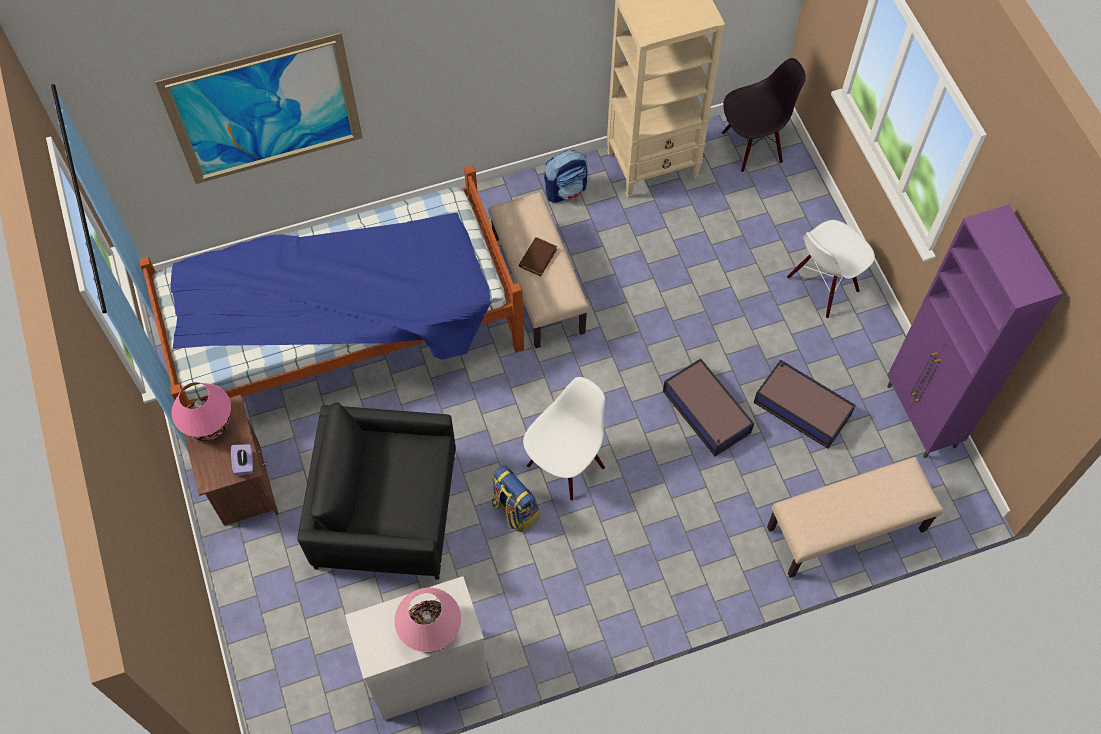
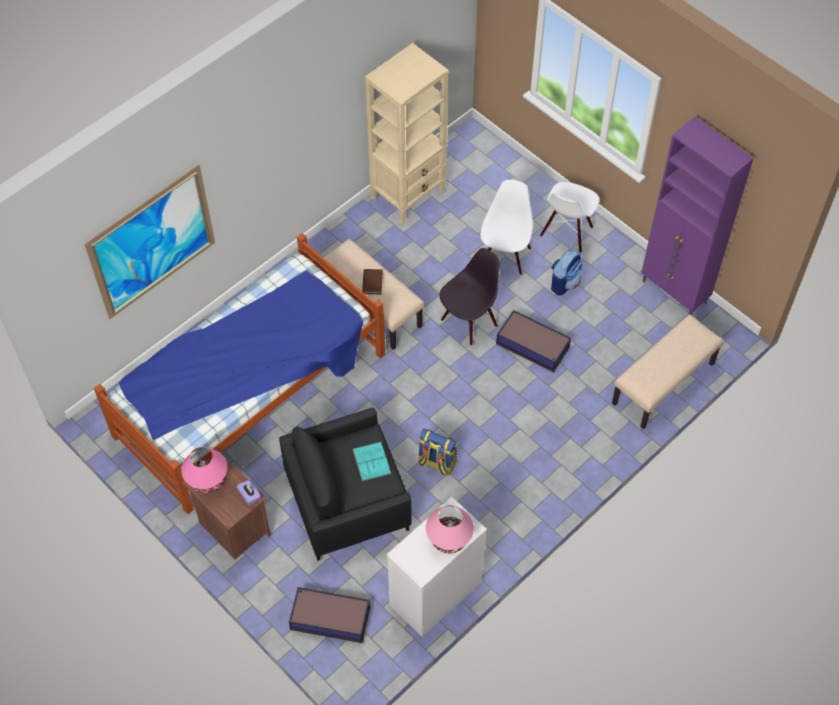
camera: 25 degrees left, 5 degrees down
(415, 481) = (371, 461): none -> turquoise book
(565, 465) = (455, 419): white chair -> white chair (505, 256)
(566, 190) = (356, 234): backpack -> backpack (564, 283)
(752, 146) = (470, 157): black chair -> black chair (468, 322)
(801, 408) = (594, 317): storage box -> storage box (329, 618)

